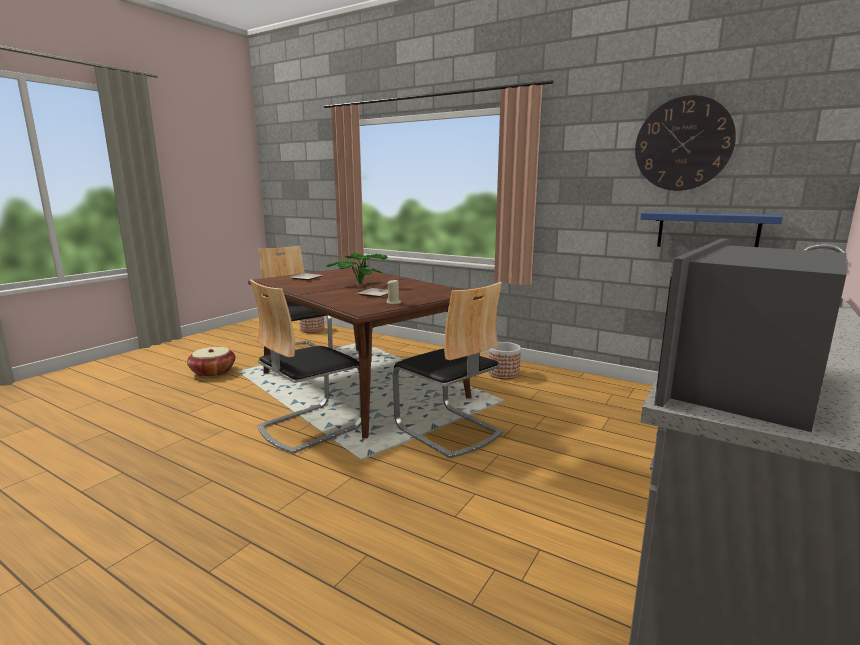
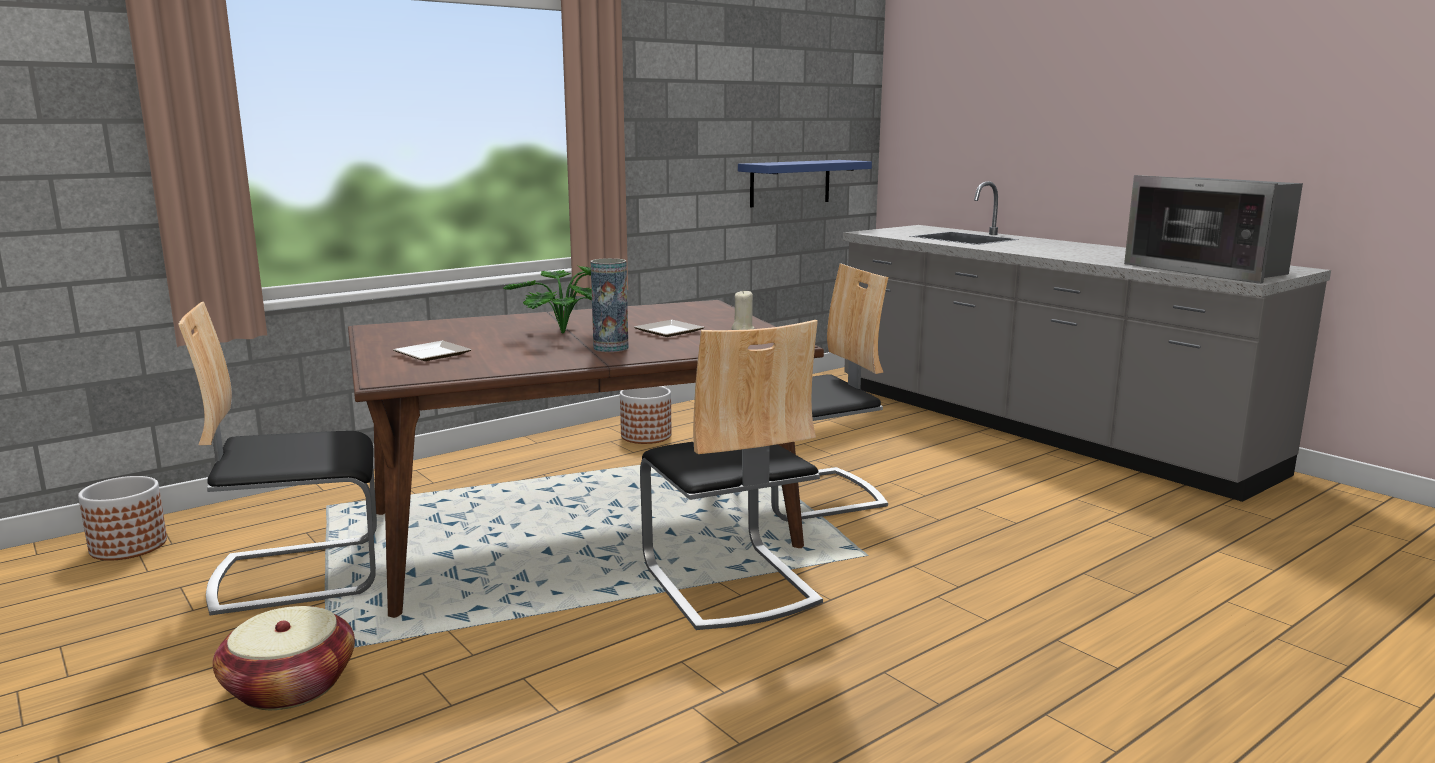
camera: 70 degrees left, 0 degrees up
(331, 292) = (611, 348): none -> vase
(683, 144) = (763, 79): wall clock -> none

